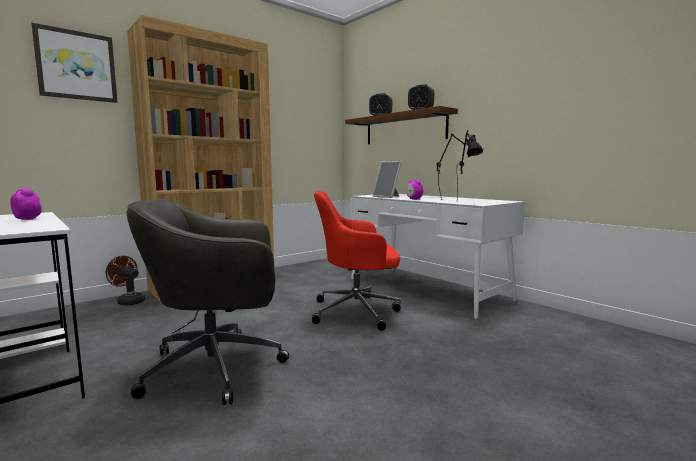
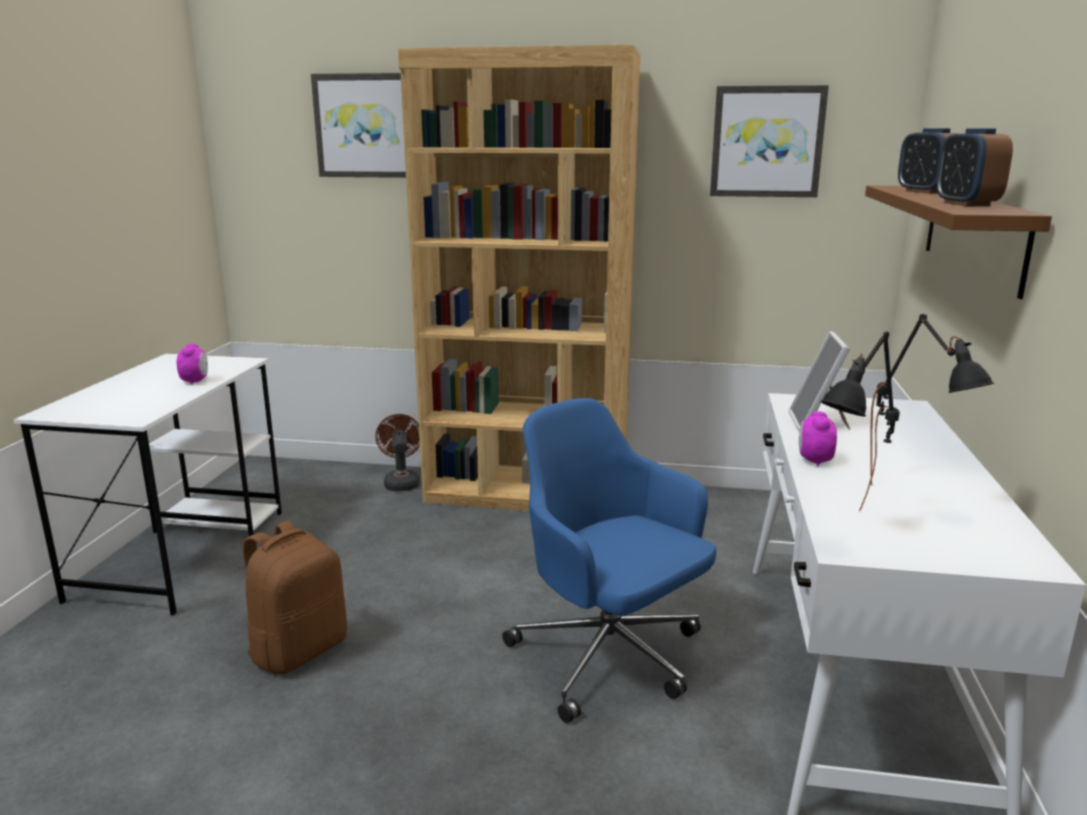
camera: 50 degrees right, 10 degrees up
(218, 367) = (298, 650): grey office chair -> brown backpack
(296, 103) = (767, 142): none -> picture
(357, 311) = (610, 657): red office chair -> blue office chair

